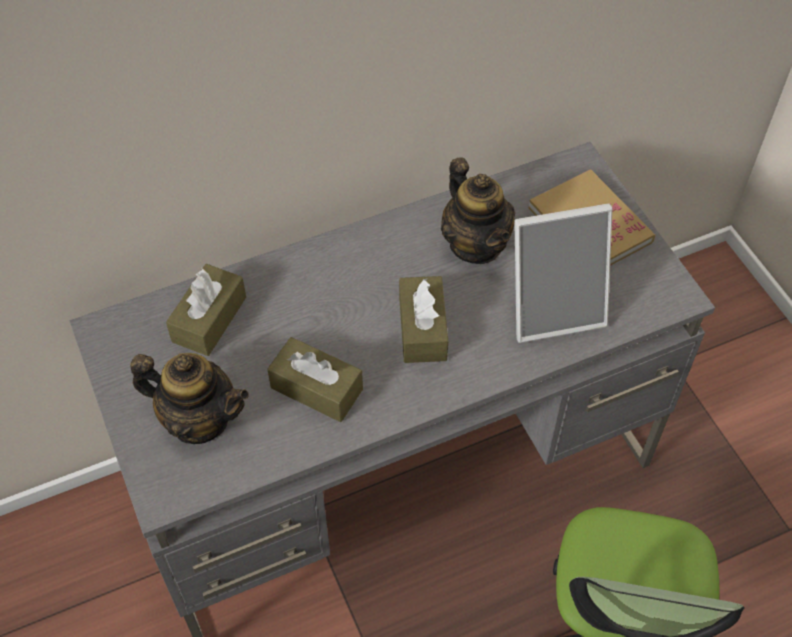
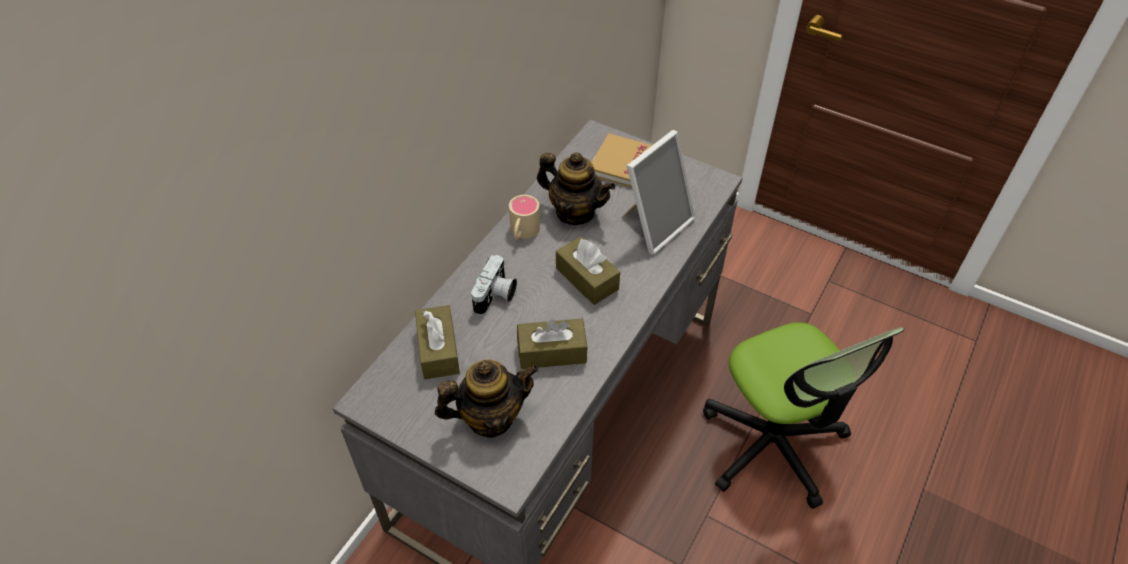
camera: 35 degrees left, 5 degrees down
(312, 294) = (496, 296): none -> camera
(399, 238) = (522, 232): none -> beige mug

